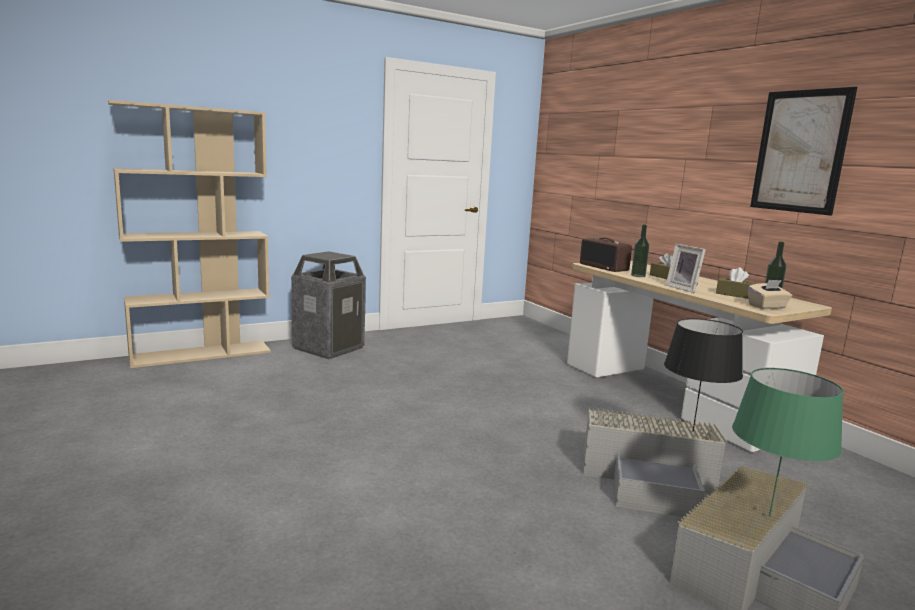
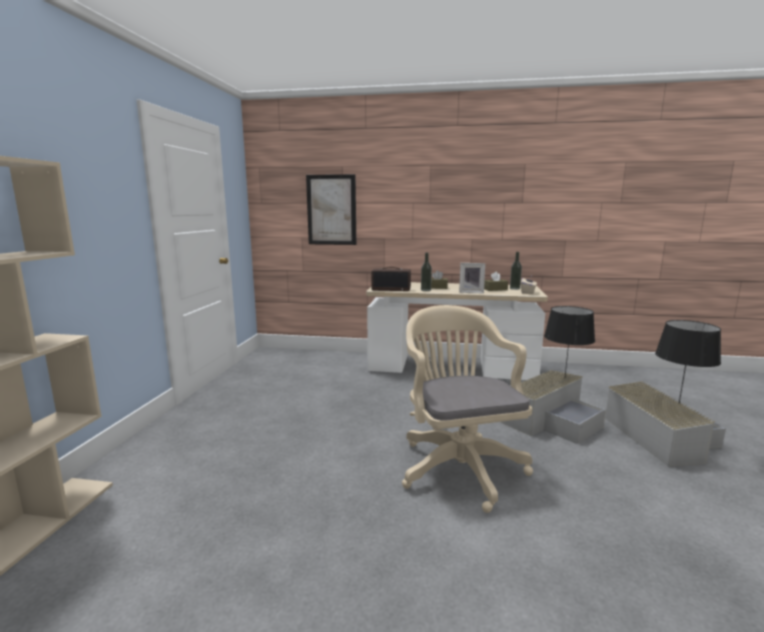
camera: 50 degrees left, 0 degrees up
(328, 348) = (169, 446): trash can -> none
(457, 449) = (458, 465): none -> beige office chair
(769, 515) = (678, 403): green table lamp -> black table lamp
(800, 151) = (500, 195): picture -> picture (331, 210)

